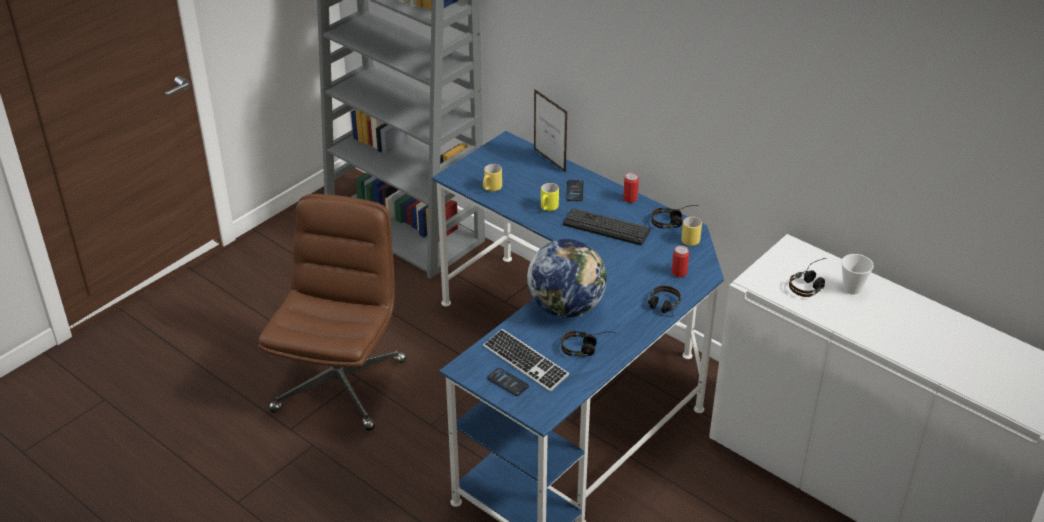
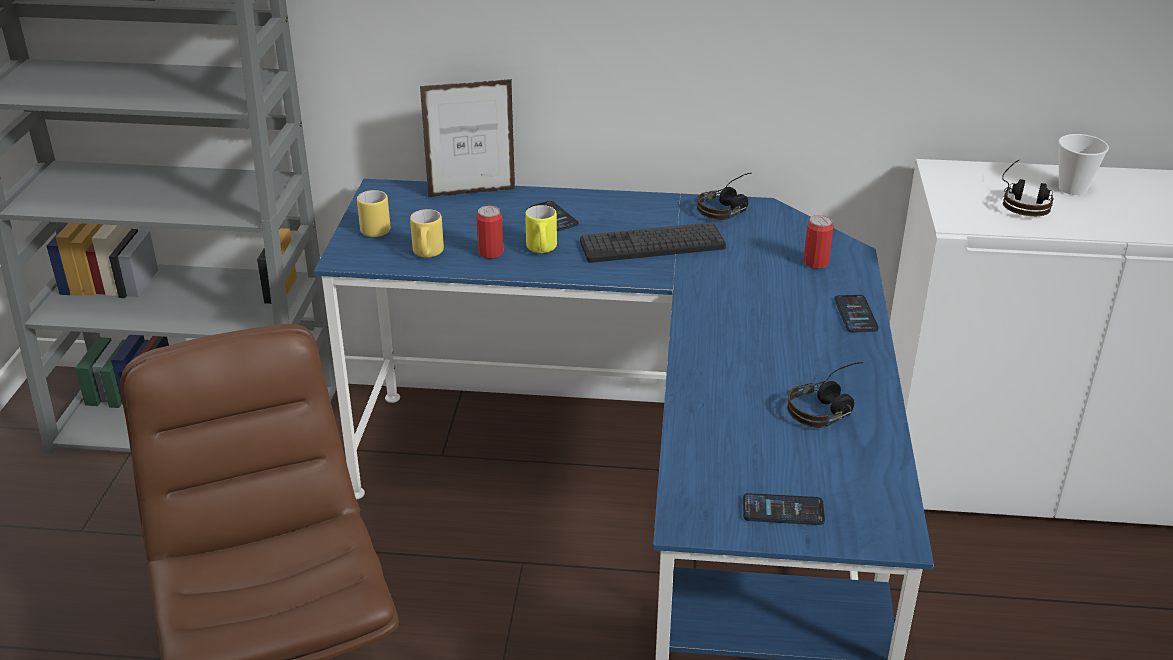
camera: 35 degrees left, 5 degrees down
(525, 362) = (769, 467): keyboard -> none
(549, 160) = (472, 193): picture frame -> picture frame turned 150 degrees clockwise
(566, 307) = (729, 365): globe -> none
(630, 199) = (639, 201): can -> can (490, 253)
(662, 309) = (855, 315): headphones -> phone
(691, 239) = (776, 219): yellow mug -> yellow mug (374, 228)

